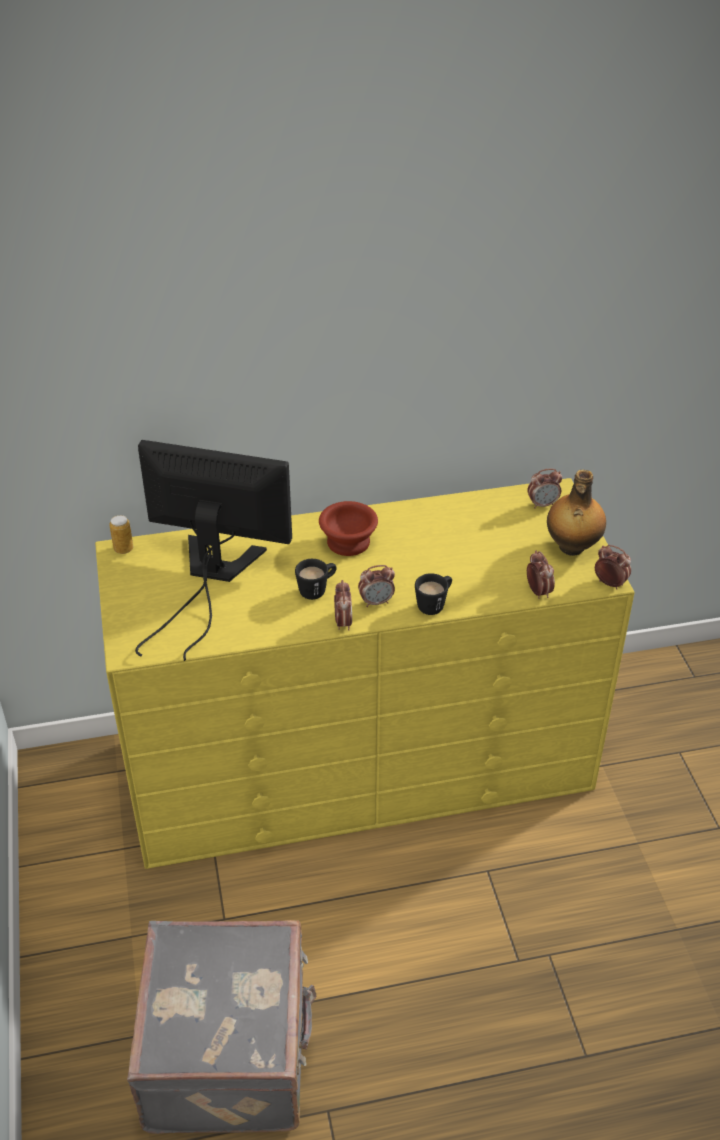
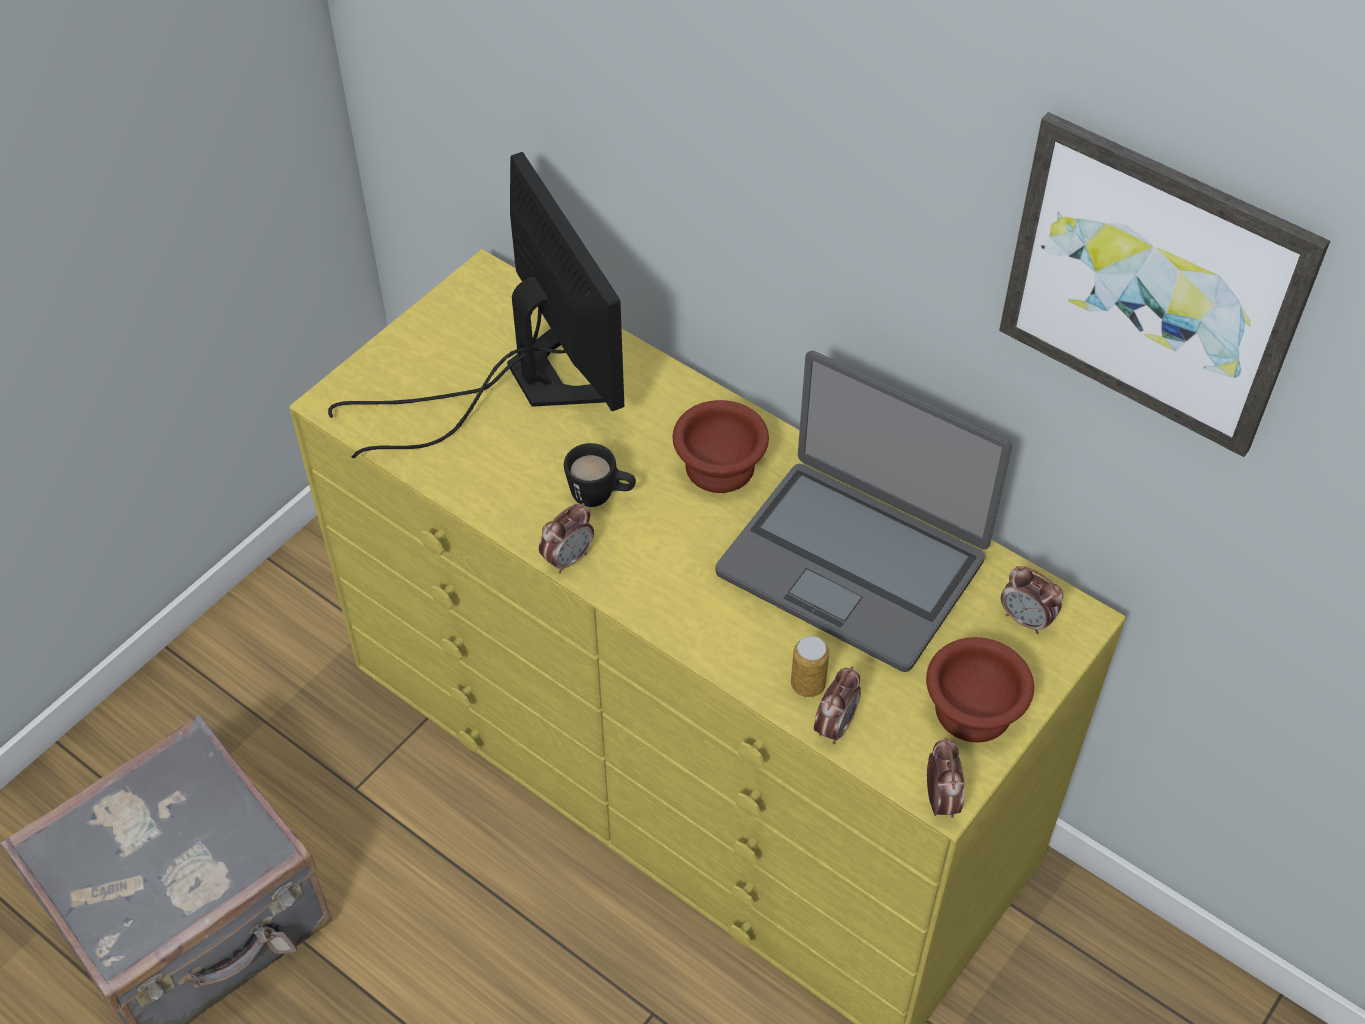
camera: 50 degrees right, 10 degrees up
(123, 549) = (492, 279): can -> can (808, 684)
(376, 602) = (638, 567): alarm clock -> none
(434, 604) = (693, 628): black mug -> none
(455, 535) = (852, 564): none -> laptop
(552, 279) = (1154, 284): none -> picture
(571, 547) = (970, 709): bottle -> brown bowl

